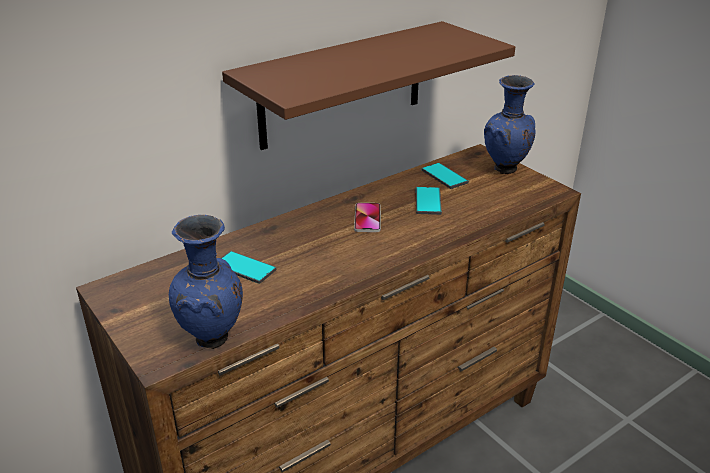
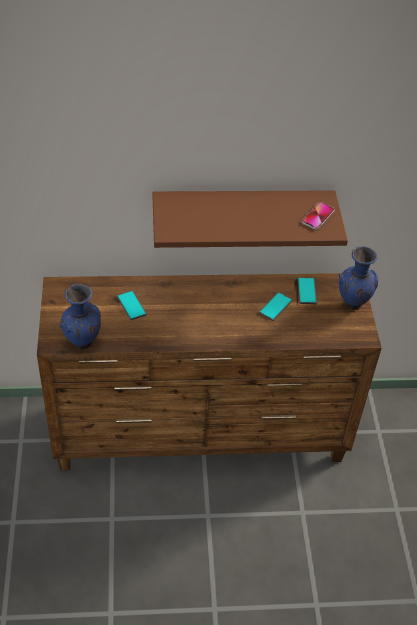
camera: 30 degrees right, 15 degrees up
(367, 218) = (226, 303): phone -> phone (318, 216)

